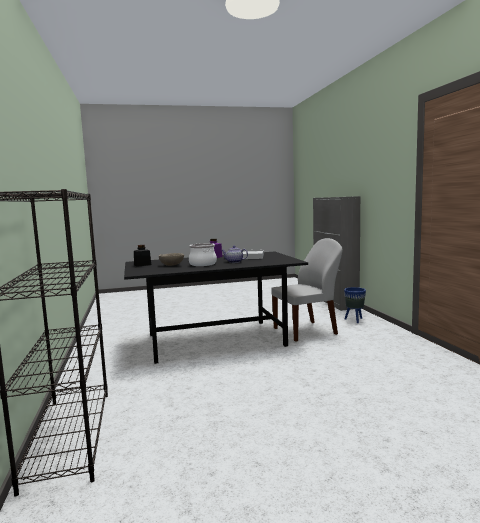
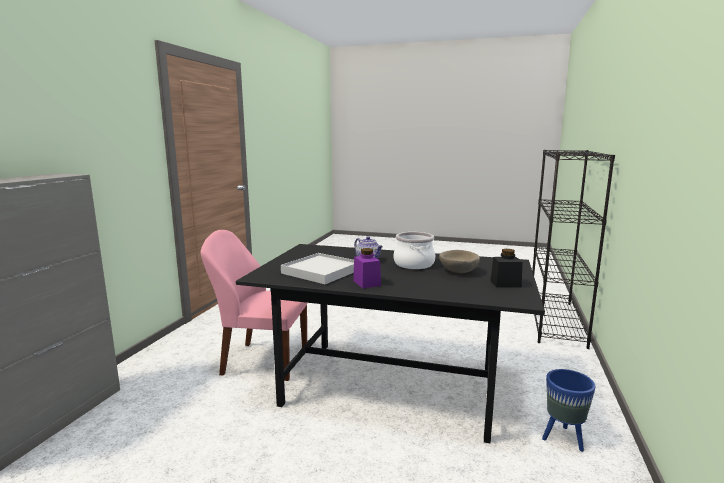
camera: 150 degrees left, 5 degrees up
(306, 331) = (263, 361): white chair -> pink chair
(354, 320) = (170, 360): blue planter -> blue planter (563, 439)

